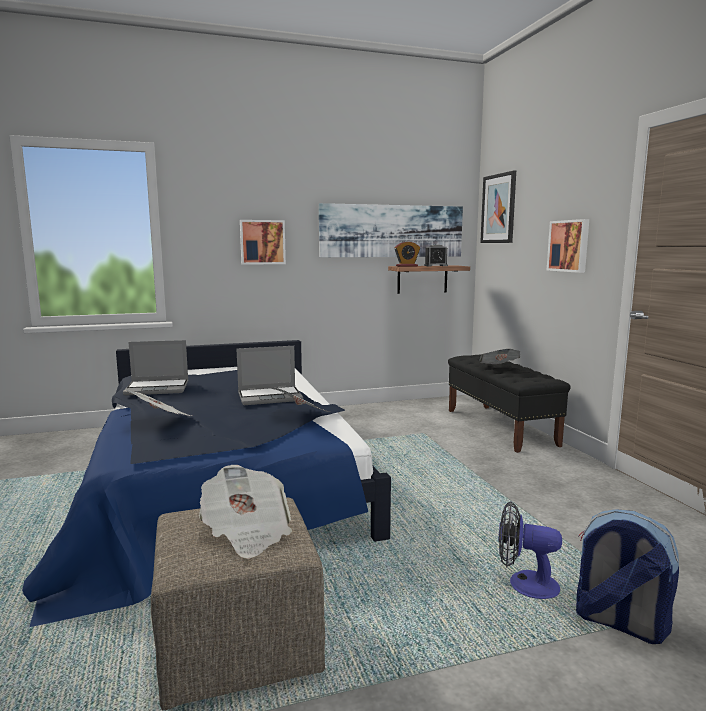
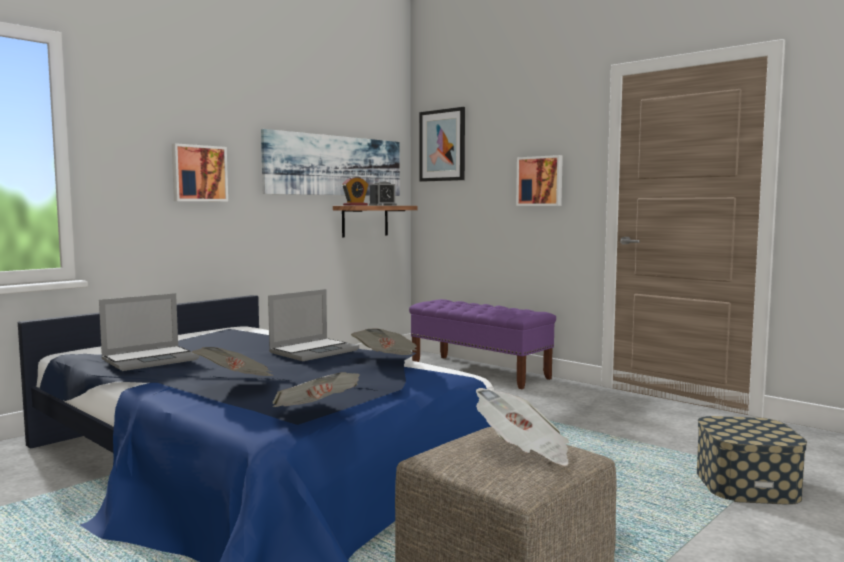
camera: 30 degrees left, 5 degrees down
(498, 368) = (479, 308): newspaper -> newspaper (316, 415)
(500, 427) = (479, 371): black bench -> purple bench
(524, 583) = (658, 478): fan -> none
(618, 622) = (746, 485): backpack -> storage box

